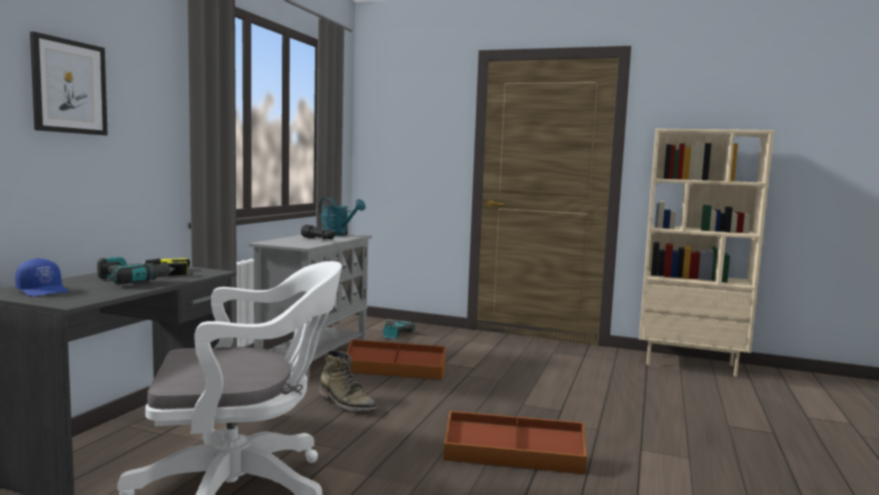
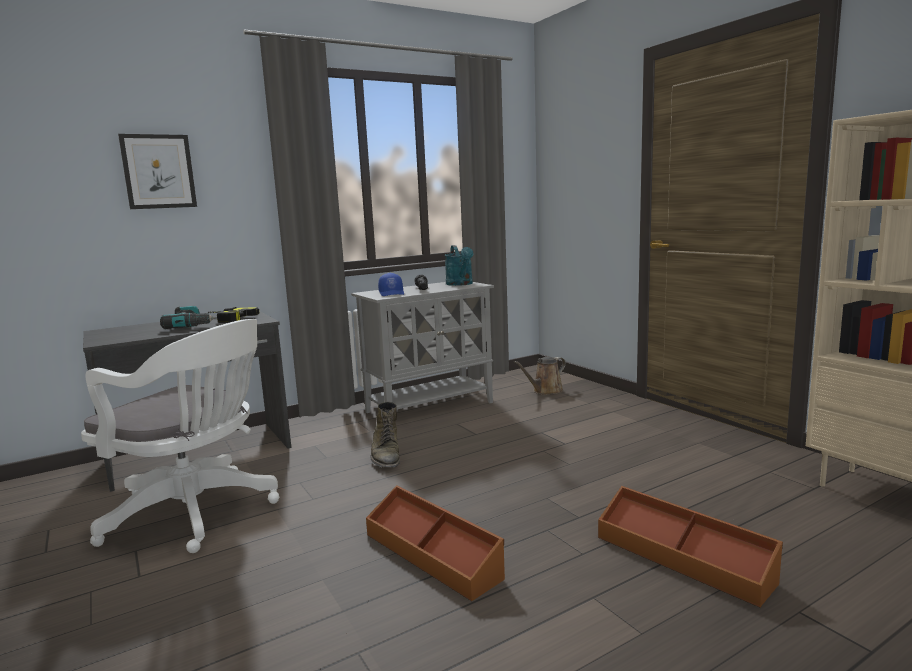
camera: 40 degrees right, 5 degrees up
(43, 291) = (120, 331): blue cap -> blue cap (392, 293)
(393, 334) = (545, 391): power drill -> brown watering can
(395, 371) = (480, 431): brown storage box -> brown storage box (683, 558)

